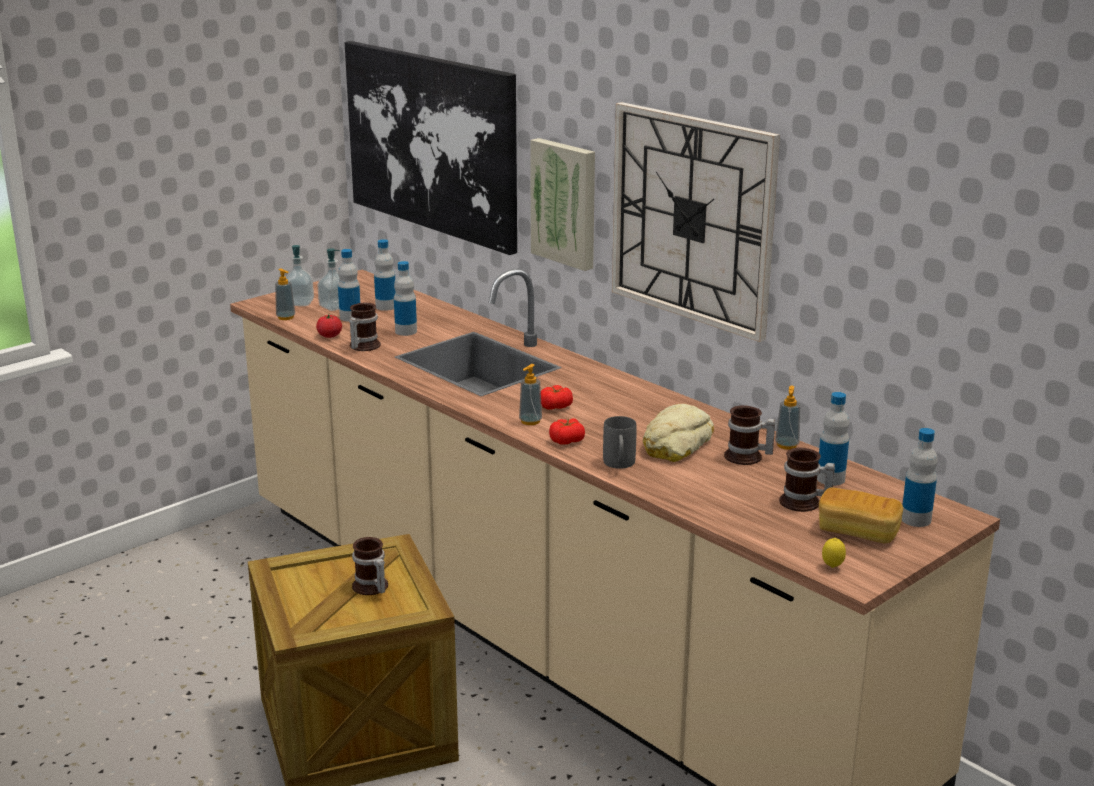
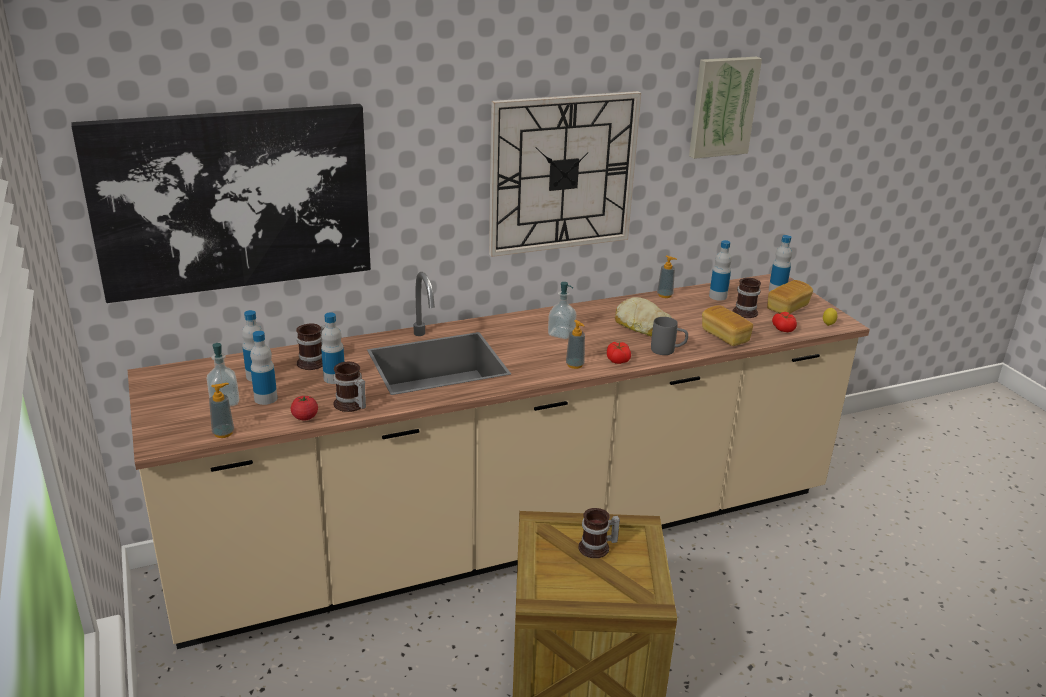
camera: 70 degrees left, 5 degrees up
(300, 303) = (189, 419): soap dispenser -> soap dispenser (561, 334)
(556, 406) = (553, 350): tomato -> tomato (783, 328)
(566, 203) = (428, 202): picture -> picture (722, 106)
(702, 495) = (725, 336): none -> bread
(747, 458) = (677, 310): mug -> mug (314, 362)

